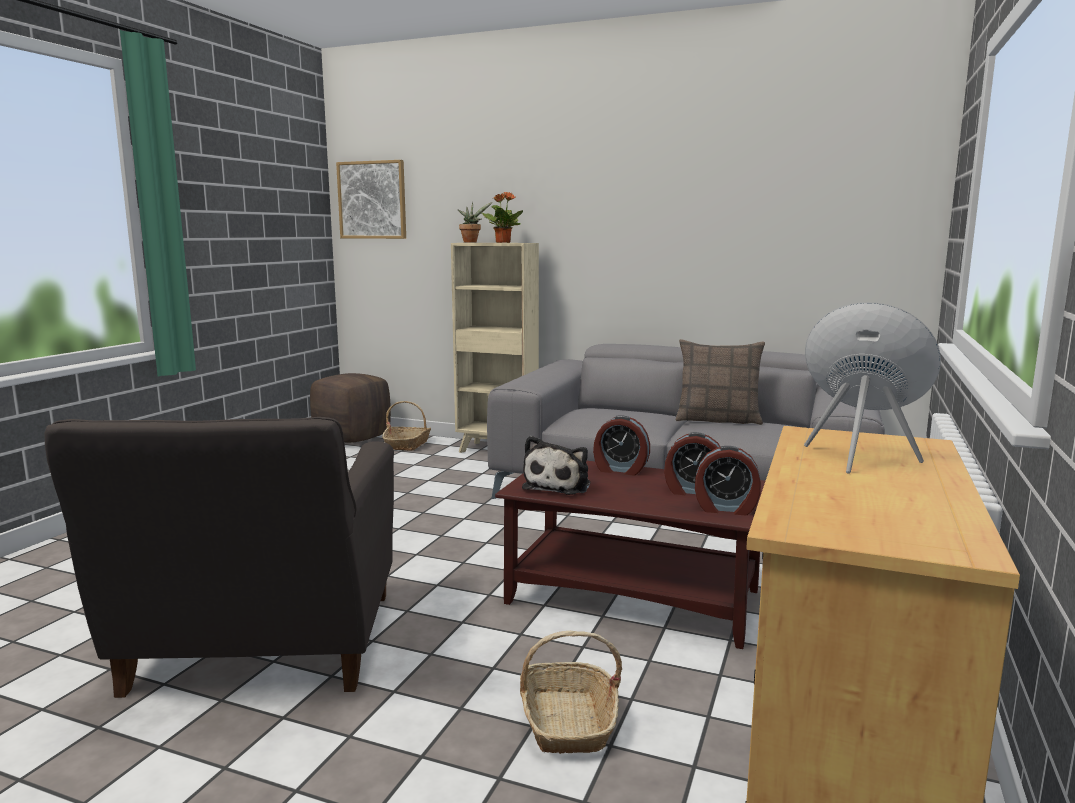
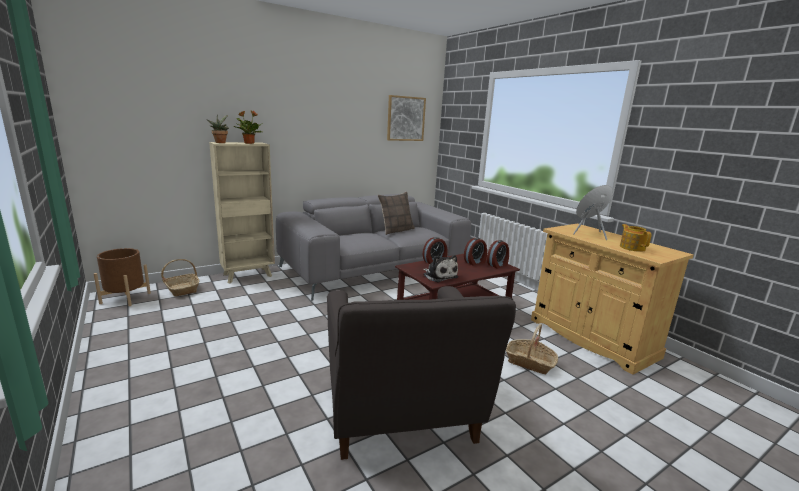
camera: 55 degrees left, 5 degrees up
(262, 649) = (402, 416): grey armchair -> grey armchair turned 45 degrees clockwise
(352, 438) = (125, 298): brown ottoman -> brown planter
(372, 200) = (107, 106): picture -> picture (405, 118)
(842, 499) = (632, 247): none -> teapot

